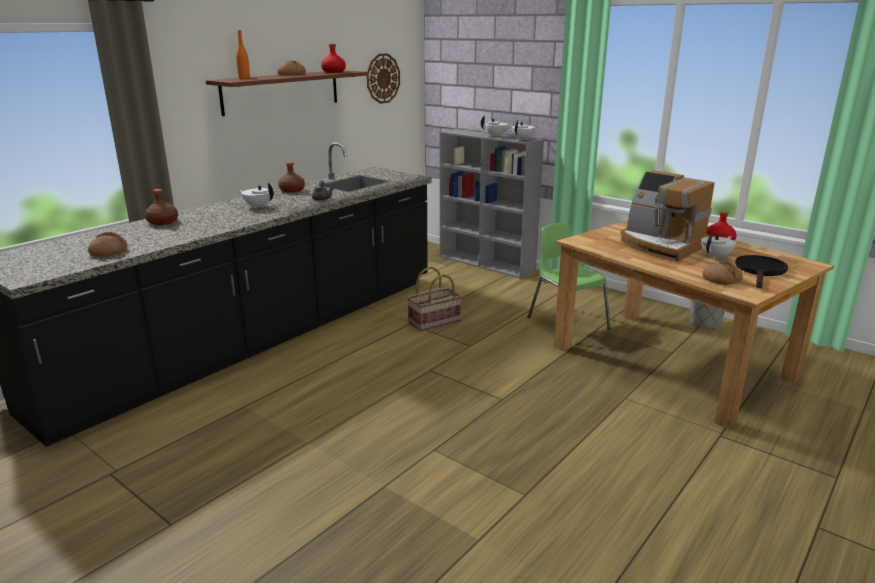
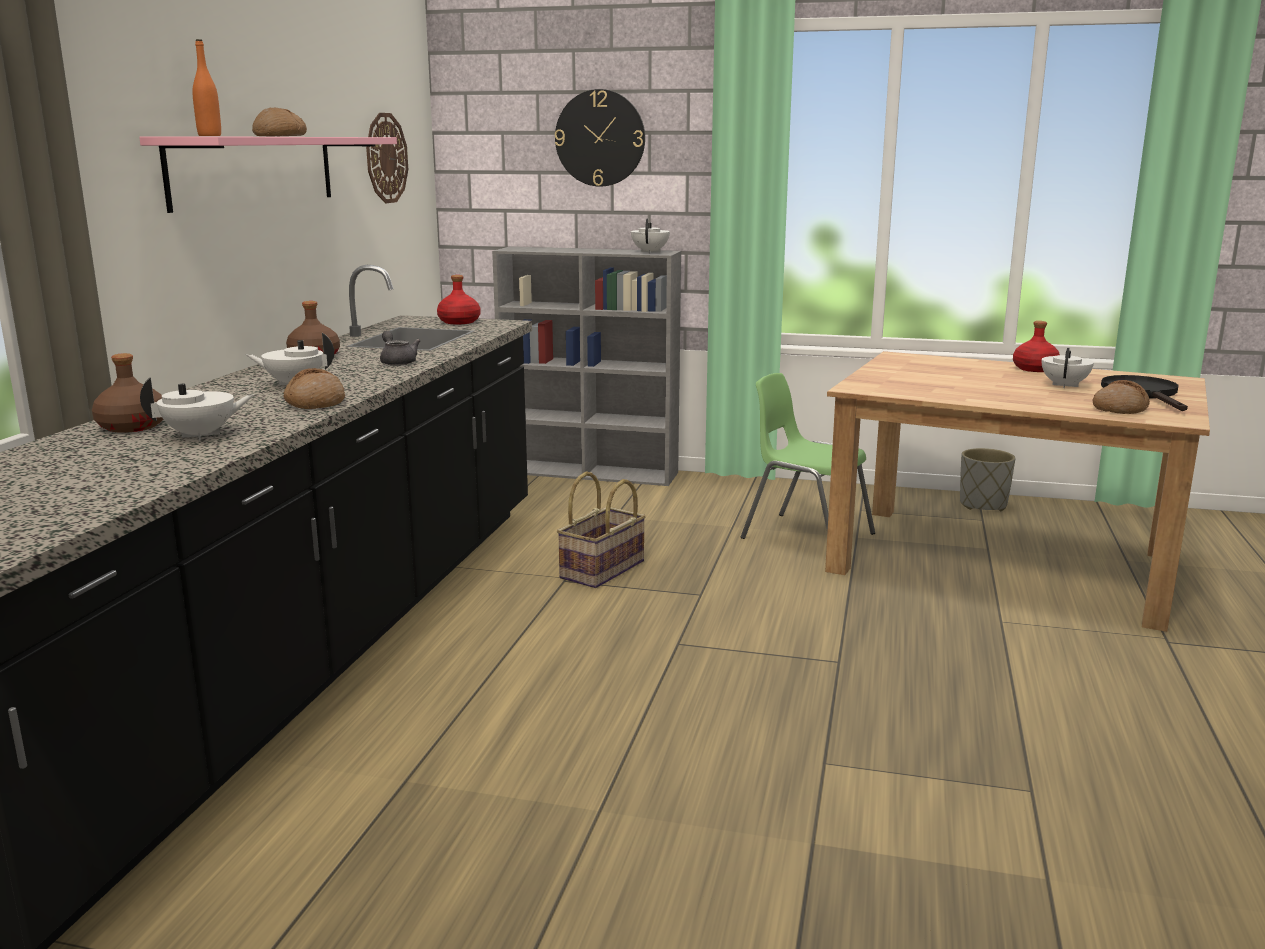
camera: 25 degrees left, 5 degrees down
(108, 252) = (101, 486): bread -> bread (315, 402)
(282, 91) = (254, 170): brown shelf -> pink shelf
(334, 72) = (338, 136): red bottle -> red bottle (459, 322)
(496, 136) = (599, 250): white teapot -> white teapot (201, 435)
(506, 68) = (600, 138): none -> wall clock
(661, 245) = (975, 380): coffee machine -> none

